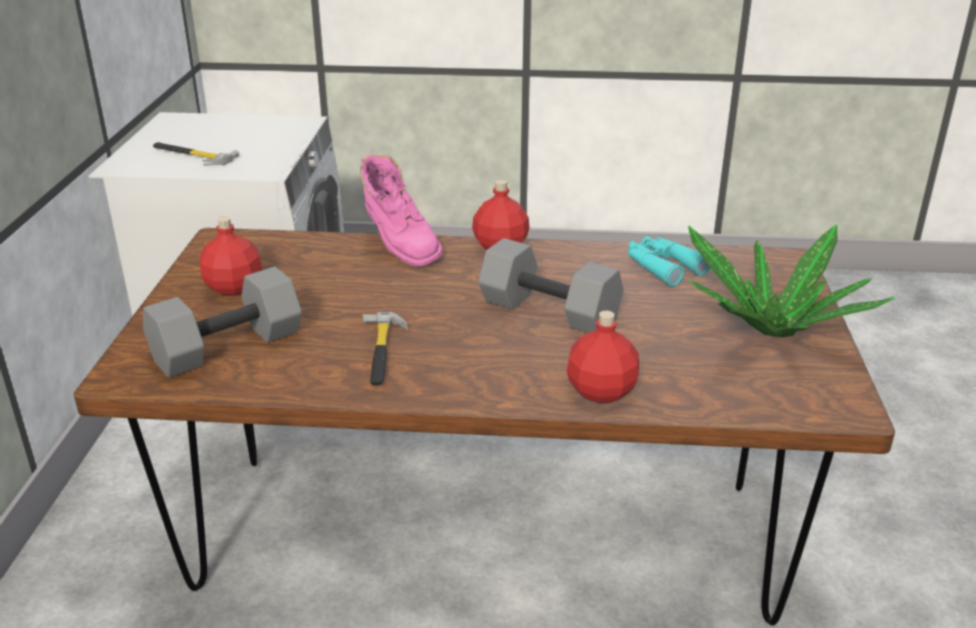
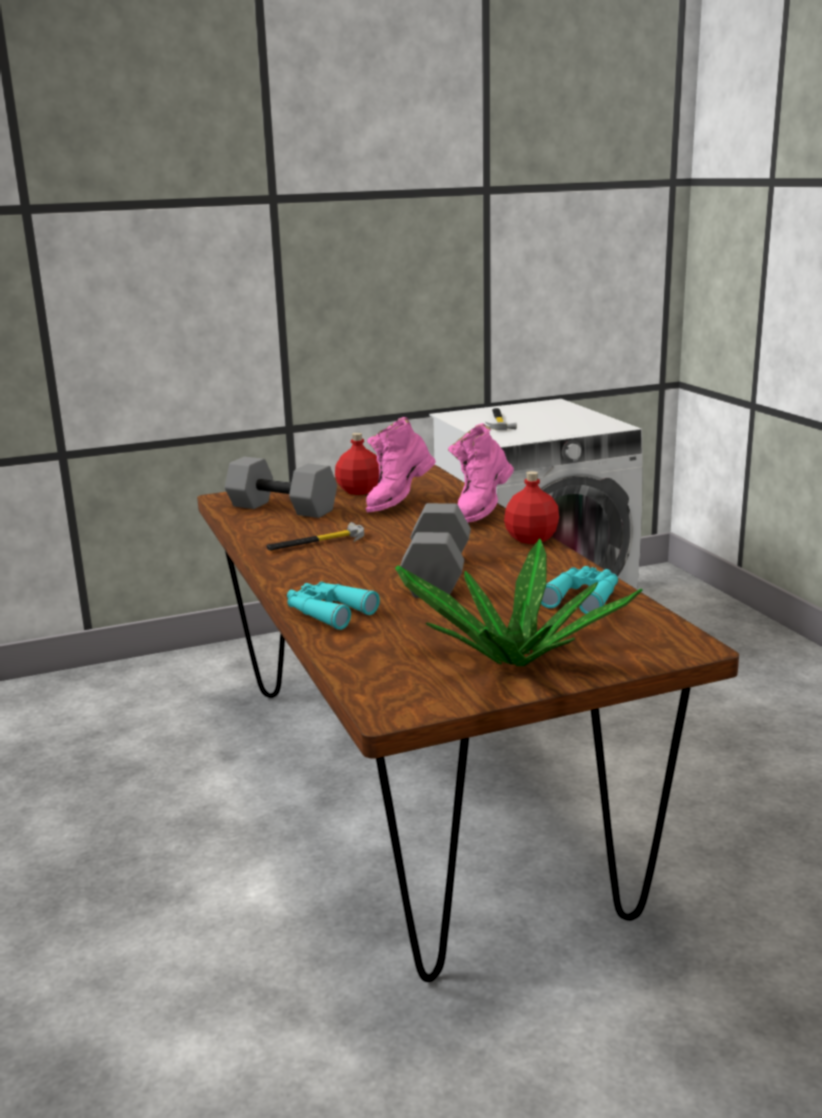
camera: 65 degrees right, 10 degrees down
(310, 277) = (398, 503): none -> pink boot
(600, 391) = (328, 612): red bottle -> turquoise binoculars

